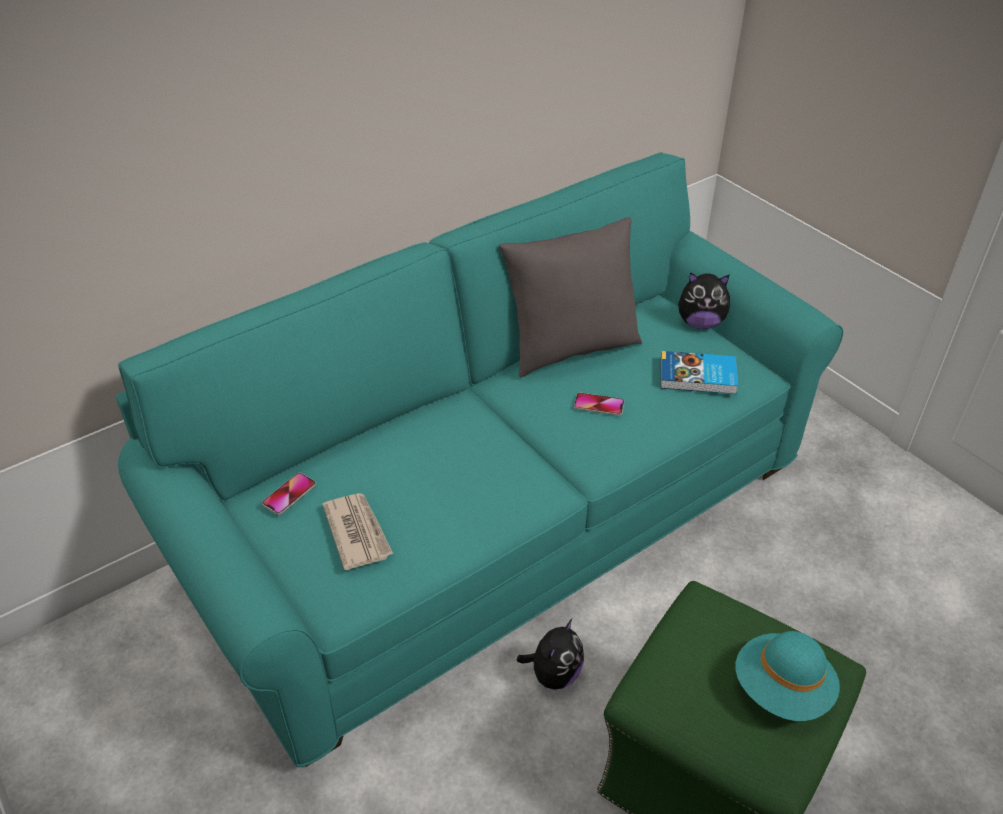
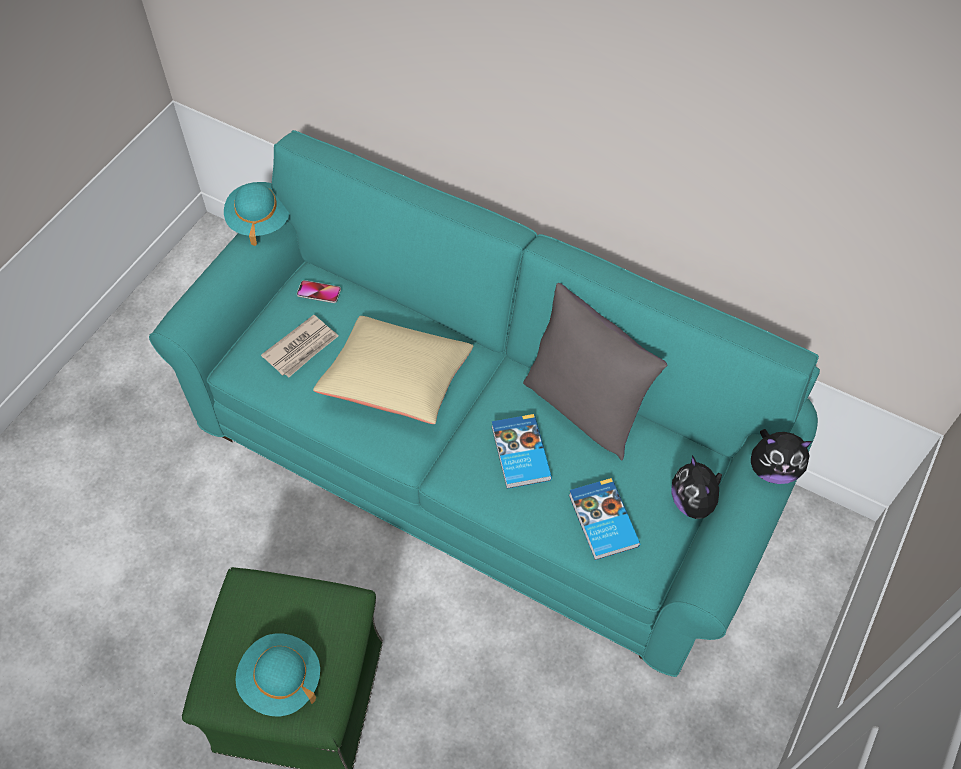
camera: 65 degrees right, 15 degrees up
(165, 488) = (260, 220): none -> turquoise hat
(457, 465) = (397, 381): none -> beige pillow
(554, 674) = (343, 553): plush toy -> plush toy (772, 469)
(599, 405) = (519, 454): phone -> book

